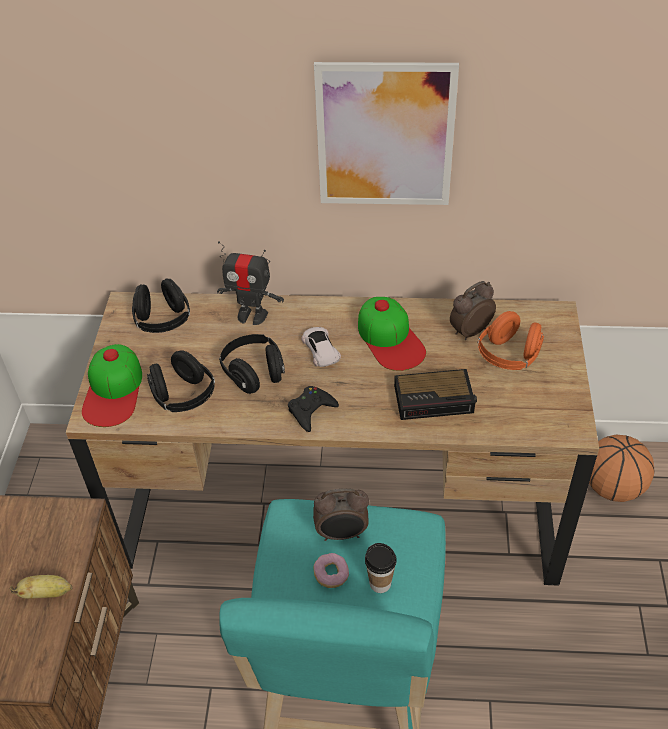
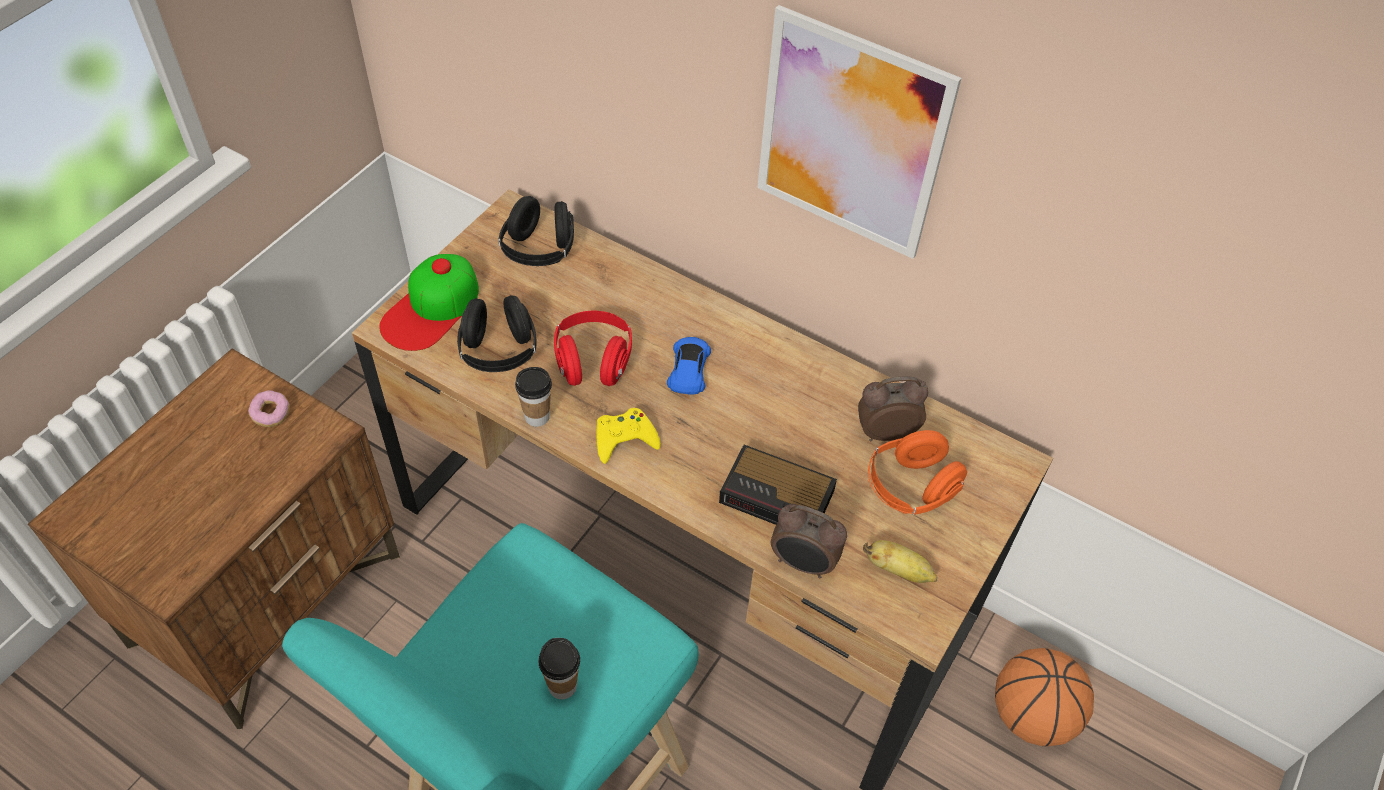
camera: 25 degrees right, 5 degrees up
(47, 593) = (239, 502): banana -> banana (898, 570)
(241, 424) = (537, 416): none -> cup
(252, 315) = (641, 289): toy robot -> none
(254, 373) = (593, 362): black headphones -> red headphones
(311, 410) = (624, 439): black game controller -> yellow game controller
(320, 349) = (689, 368): white toy car -> blue toy car
(331, 575) = (516, 645): donut -> donut (271, 414)
(342, 534) = (561, 604): alarm clock -> alarm clock (803, 564)
(390, 338) = (781, 395): cap -> none

